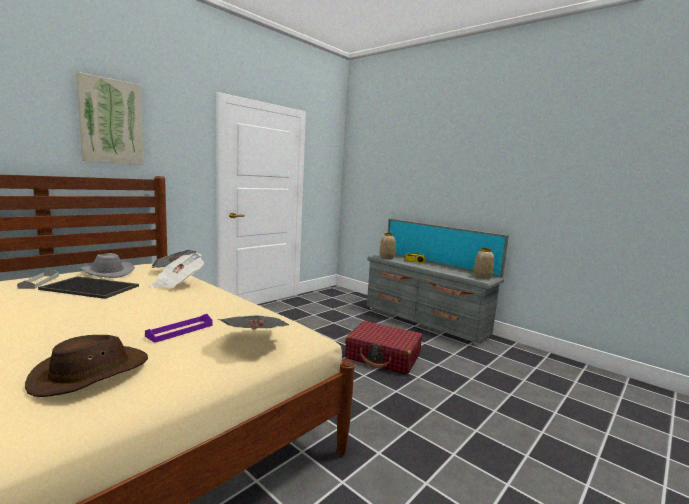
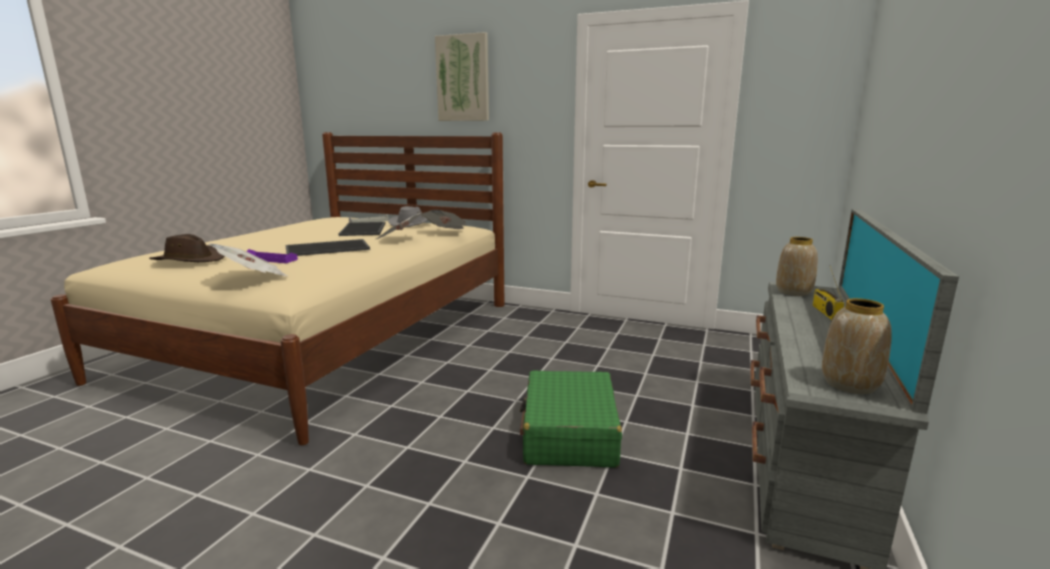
camera: 70 degrees right, 5 degrees up
(168, 307) = (328, 248): none -> tray
(383, 357) = (569, 433): red suitcase -> green suitcase

